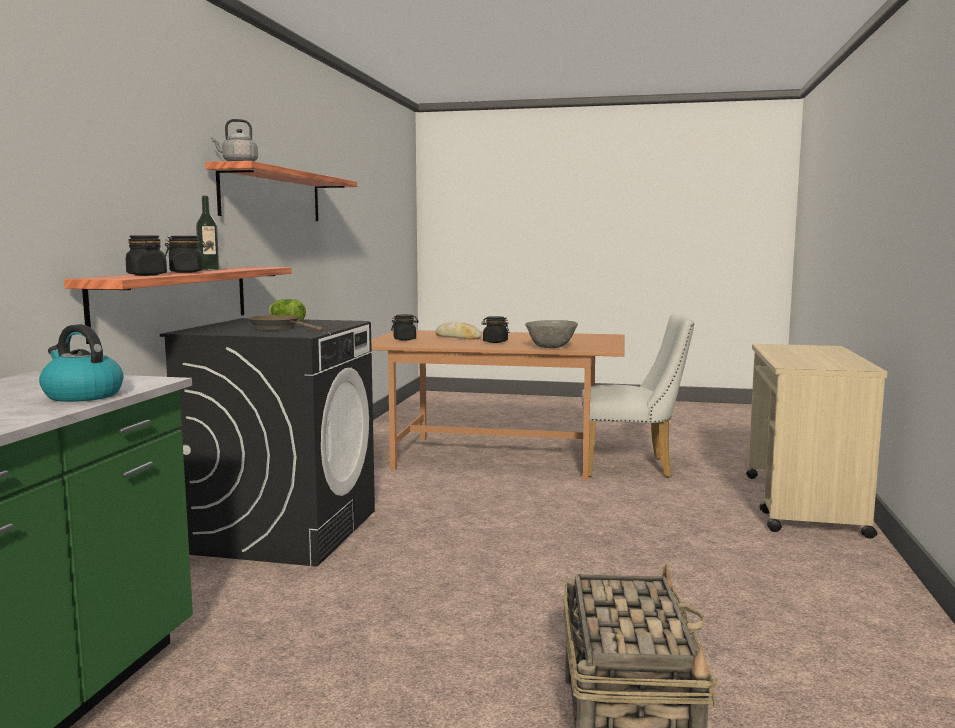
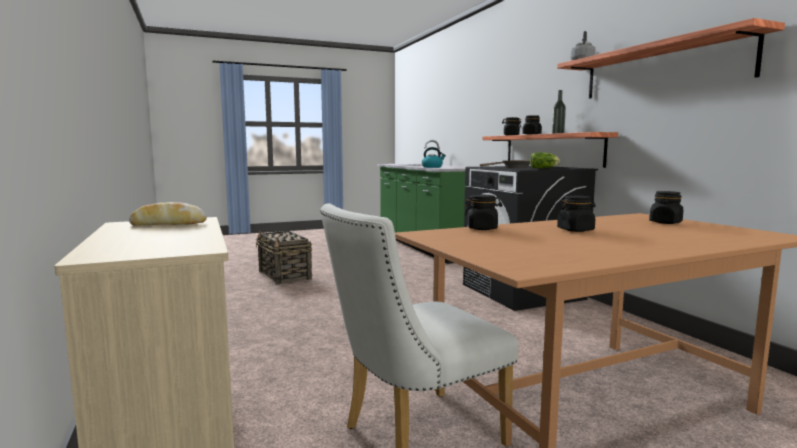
camera: 145 degrees right, 0 degrees up
(458, 337) = (651, 232): bread -> bread (168, 224)
(551, 348) = (482, 228): grey bowl -> black jar

